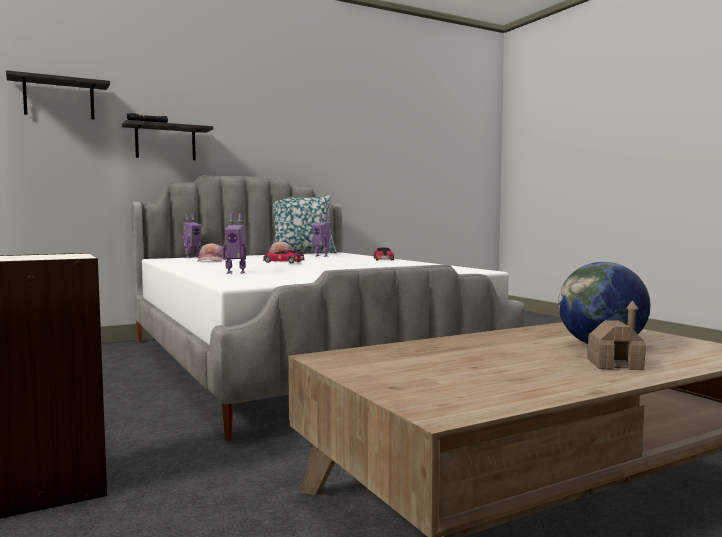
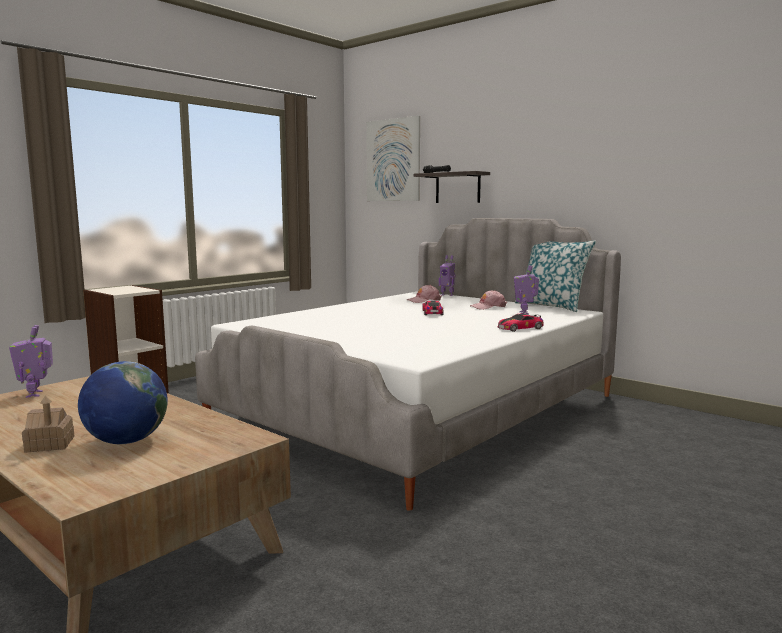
camera: 70 degrees right, 5 degrees up
(59, 99) = (393, 160): shelf -> picture
(236, 273) = (321, 315): toy robot -> toy robot (36, 394)

